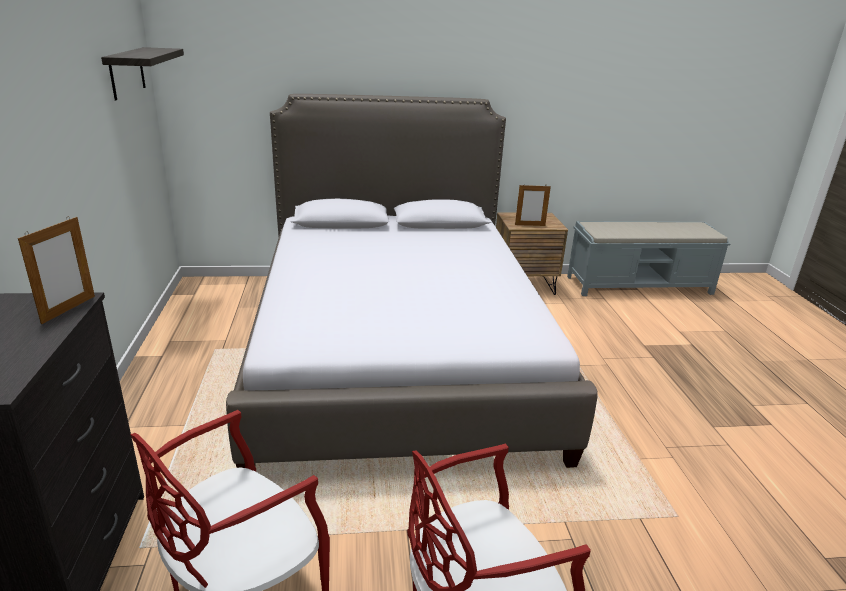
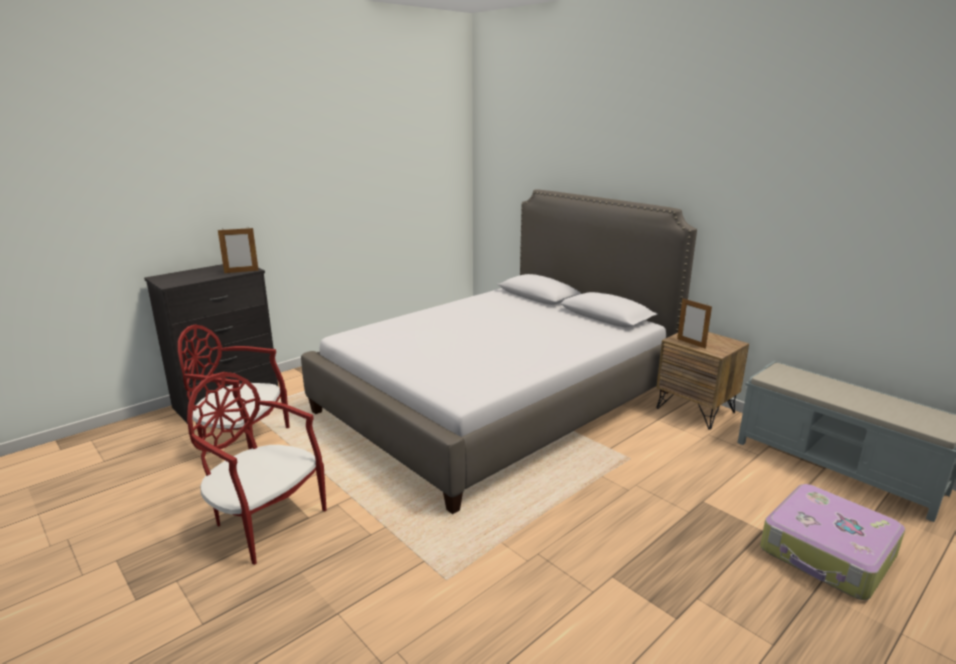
camera: 55 degrees right, 5 degrees down
(127, 72) = (431, 166): shelf -> none
(727, 338) = (827, 553): none -> suitcase

